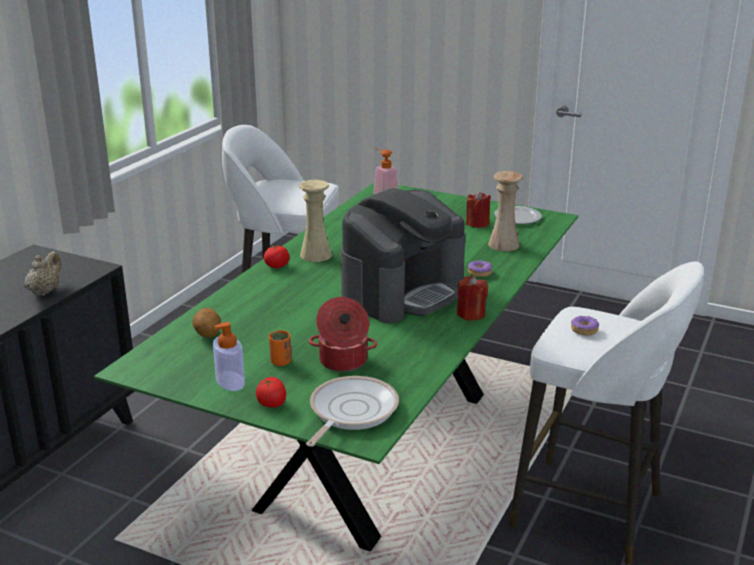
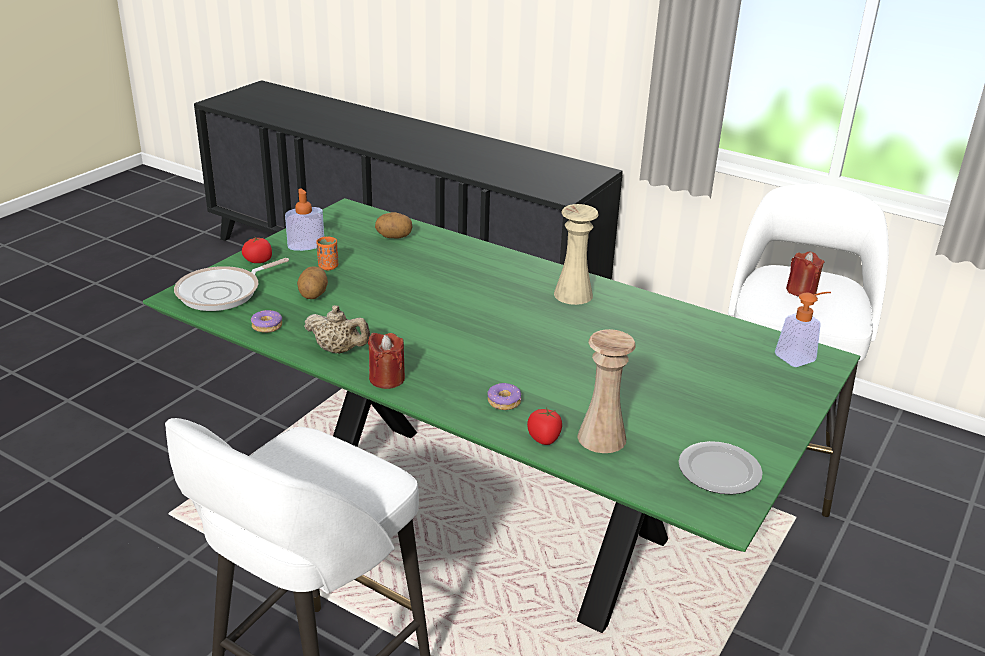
camera: 95 degrees right, 5 degrees up
(45, 291) = (515, 180): beige teapot -> beige teapot (338, 350)
(277, 266) = (544, 272): tomato -> tomato (544, 438)
(343, 361) = (313, 295): cooking pot -> potato
(350, 412) = (223, 293): frying pan -> frying pan turned 105 degrees clockwise
(402, 292) = (458, 340): coffee machine -> none
(477, 223) = (686, 426): red candle -> red candle (801, 291)
(584, 330) = (321, 464): donut -> donut (267, 326)

